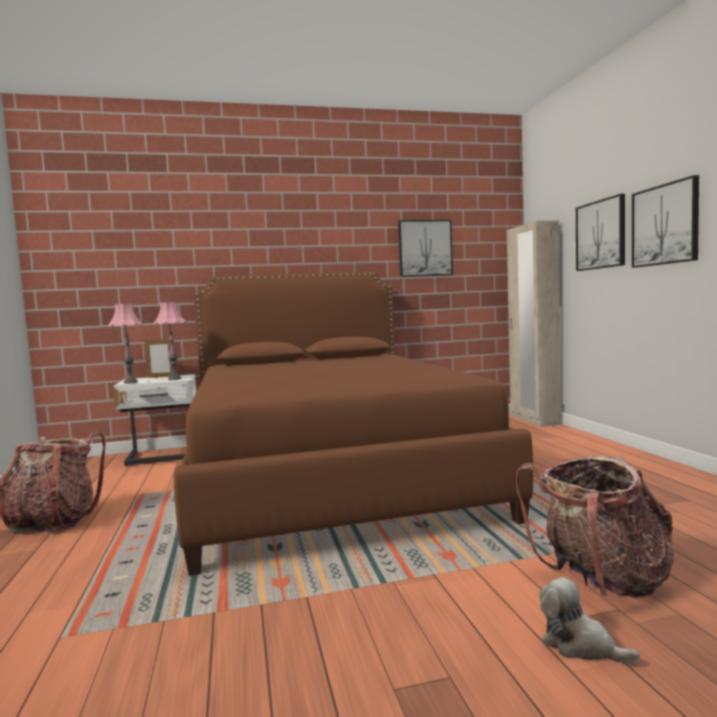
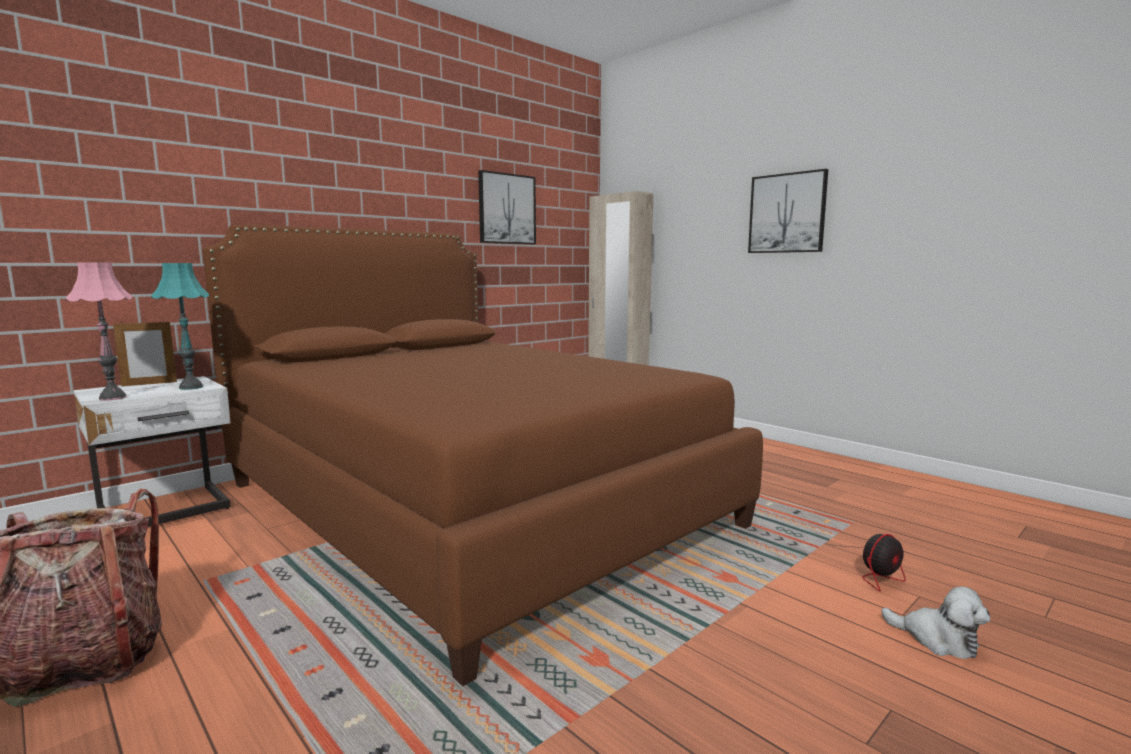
camera: 30 degrees left, 5 degrees up
(174, 379) = (191, 387): pink table lamp -> turquoise table lamp
(580, 645) = (937, 639): plush toy -> plush toy turned 150 degrees counterclockwise
(600, 580) = (874, 571): backpack -> fan
(601, 234) = (708, 215): picture -> none

